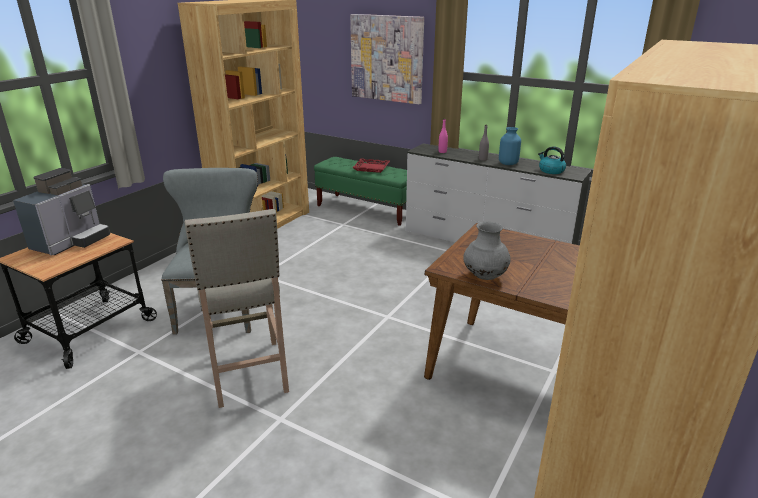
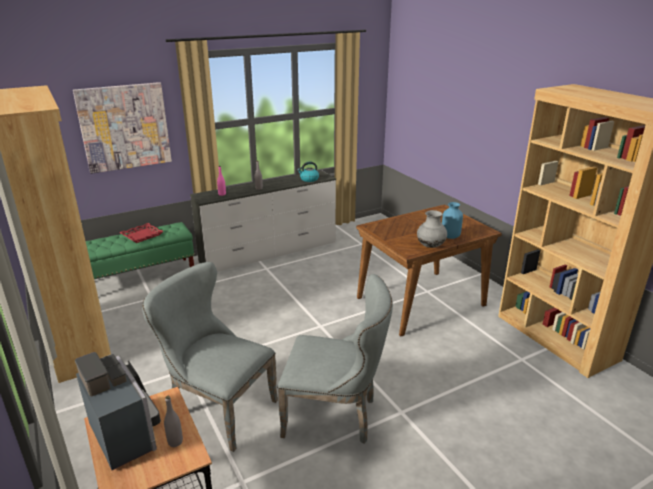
camera: 60 degrees left, 0 degrees up
(64, 260) = (175, 442): none -> grey bottle
(248, 374) = (336, 415): beige stool -> grey chair
(507, 163) = (278, 185): blue vase -> blue vase (450, 236)

